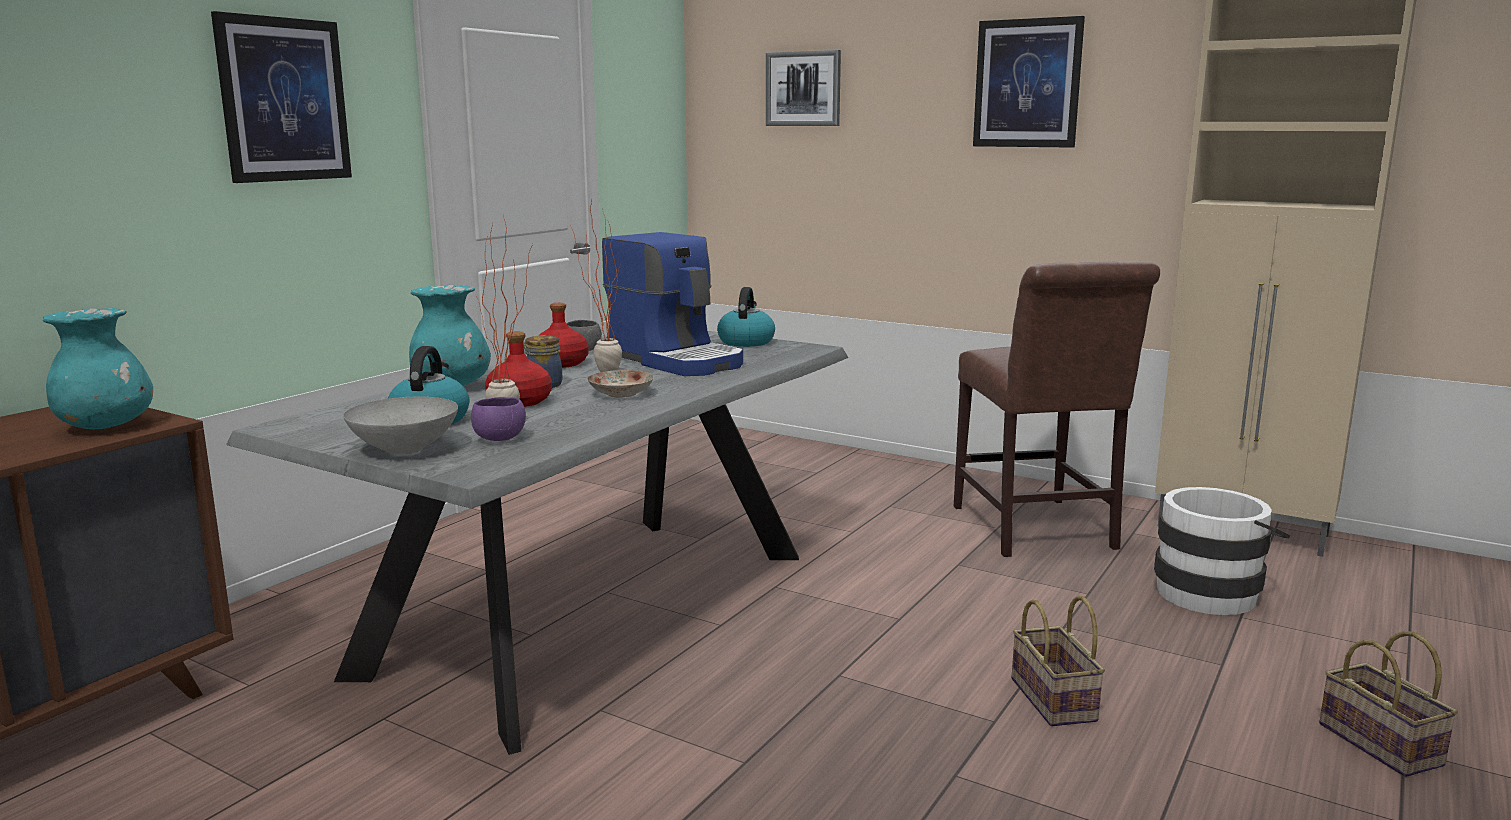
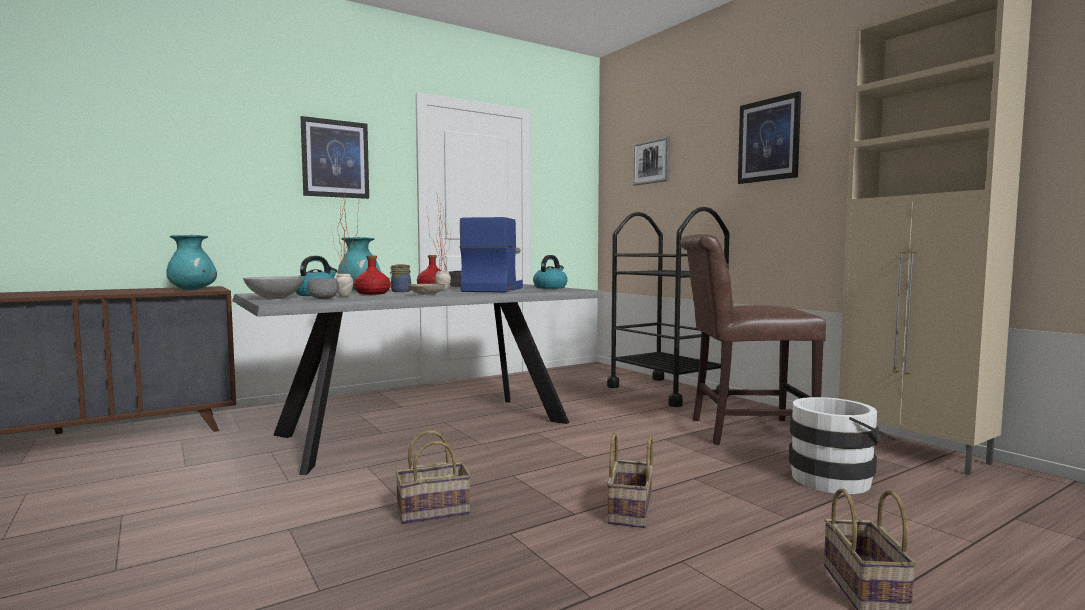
camera: 25 degrees right, 10 degrees down
(499, 439) = (323, 299): purple bowl -> grey bowl
(677, 360) = (492, 289): coffee machine -> coffee machine turned 150 degrees counterclockwise
(812, 766) = (435, 510): none -> basket
(862, 470) = (666, 391): none -> black cart
(1036, 531) = (743, 431): brown chair -> brown chair turned 75 degrees clockwise

